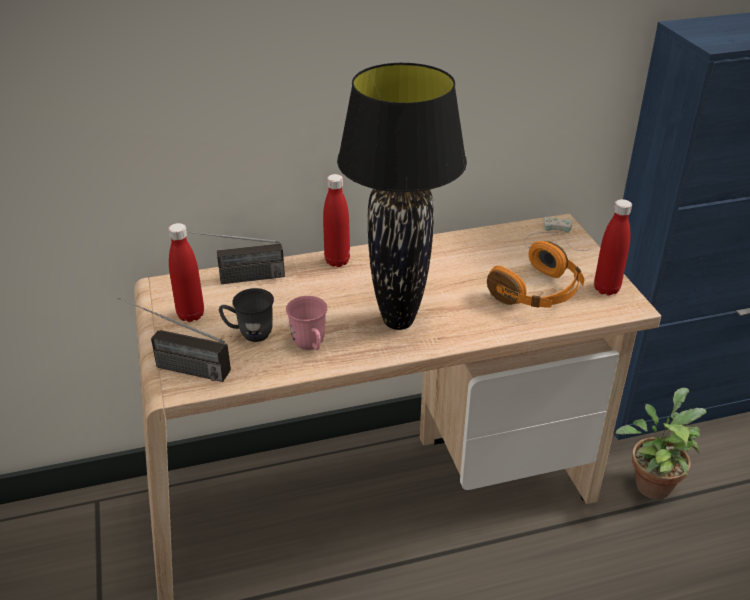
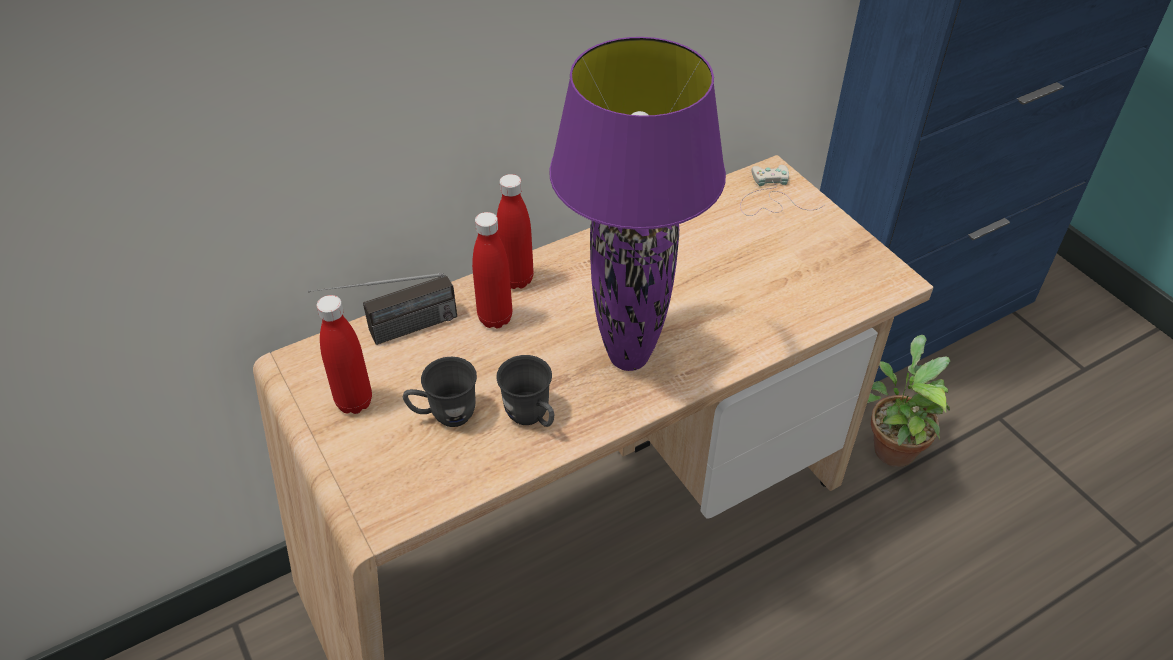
camera: 15 degrees left, 10 degrees up
(174, 366) = (364, 488): radio -> none
(311, 346) = (532, 418): pink mug -> grey mug
(399, 322) = (629, 358): black table lamp -> purple table lamp
(537, 293) = (782, 281): orange headphones -> none
(606, 289) = (859, 260): red bottle -> red bottle (495, 318)

